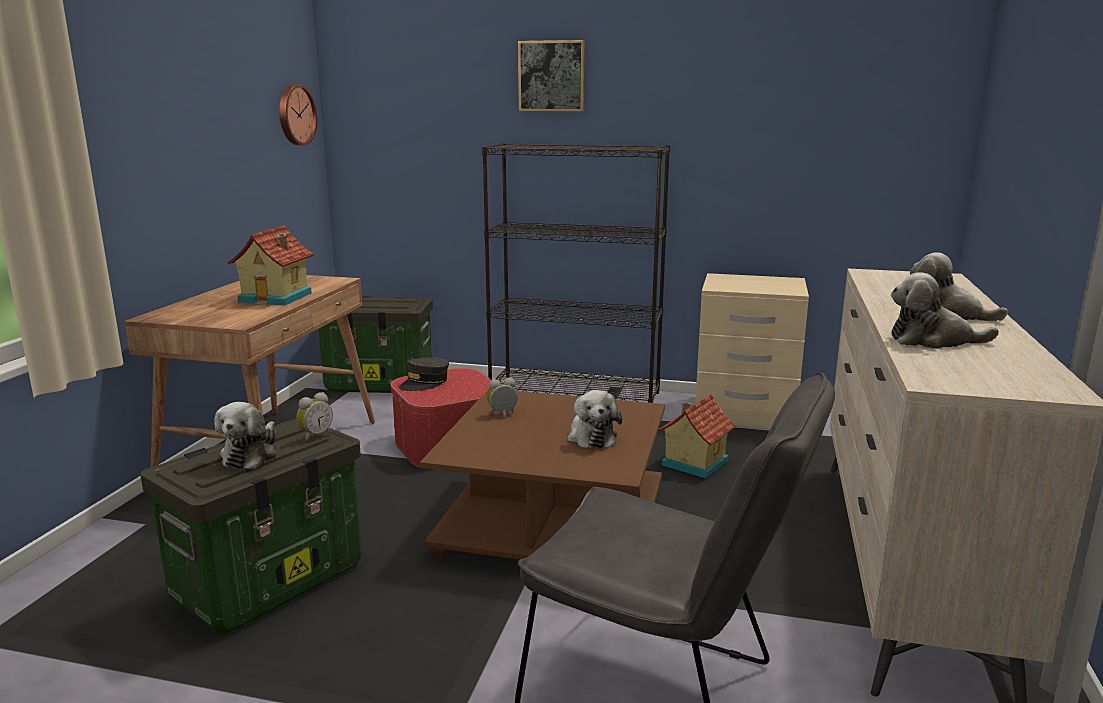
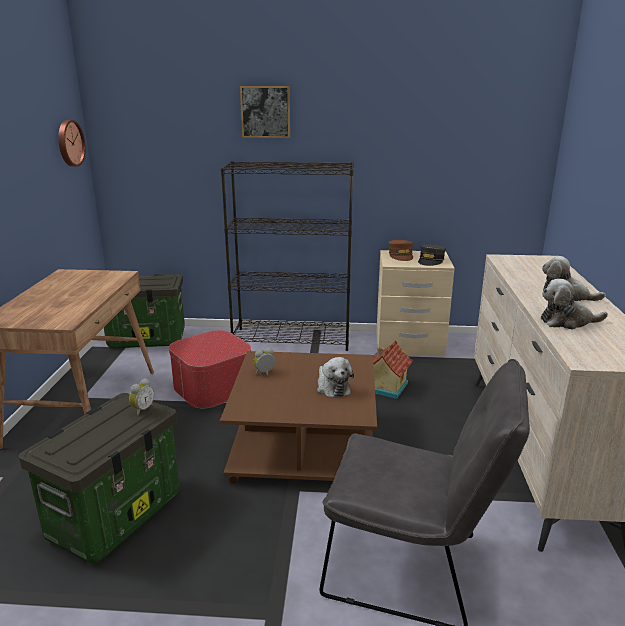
camera: 10 degrees left, 5 degrees up
(252, 454) = (100, 431): plush toy -> none
(277, 298) = (83, 295): toy house -> none
(425, 383) = (194, 345): grey cap -> grey cap (431, 261)
(734, 280) = (401, 256): none -> brown cap

